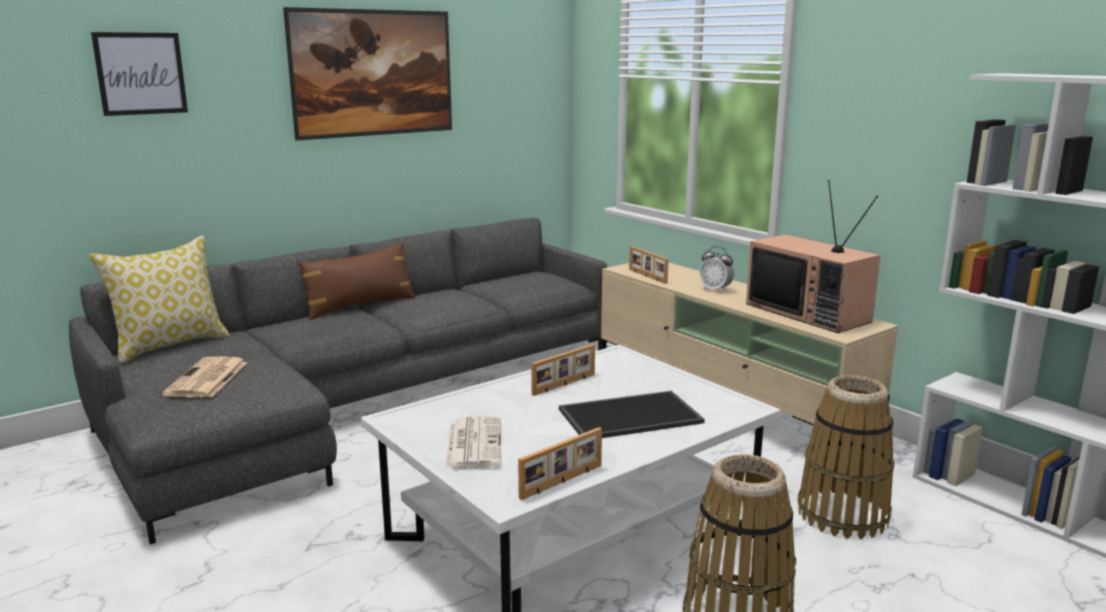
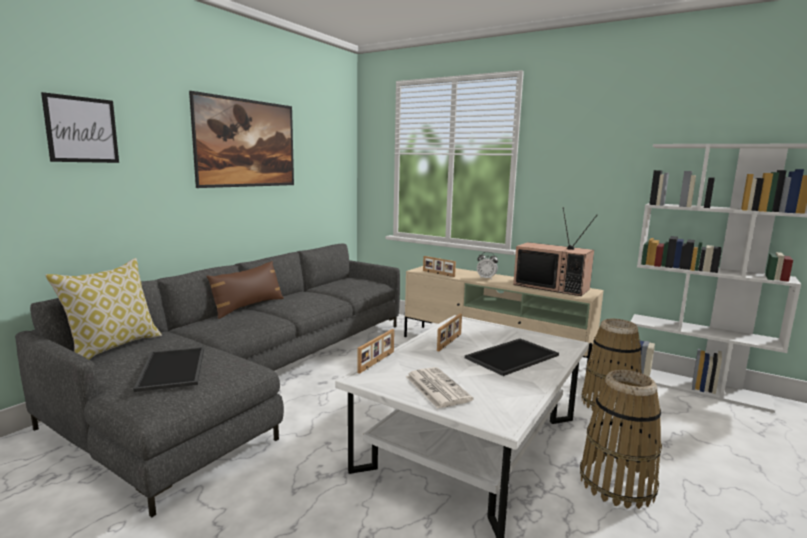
camera: 20 degrees left, 5 degrees down
(207, 379) = (174, 368): newspaper -> tray
(562, 482) = (523, 405): picture frame -> picture frame (377, 362)

